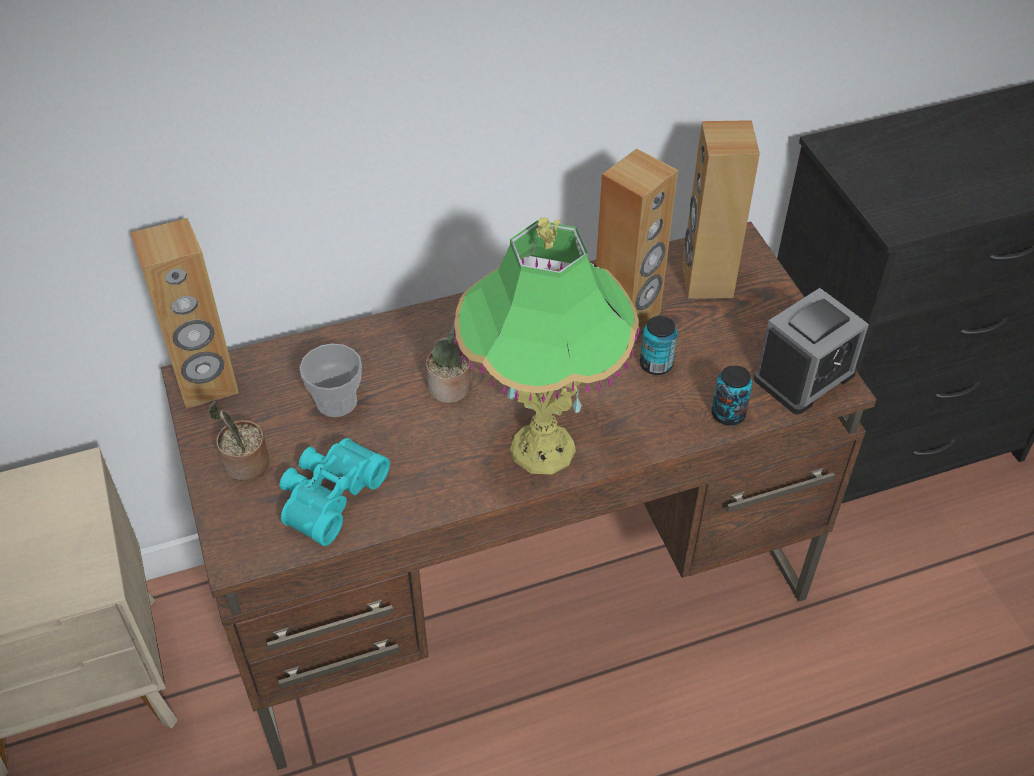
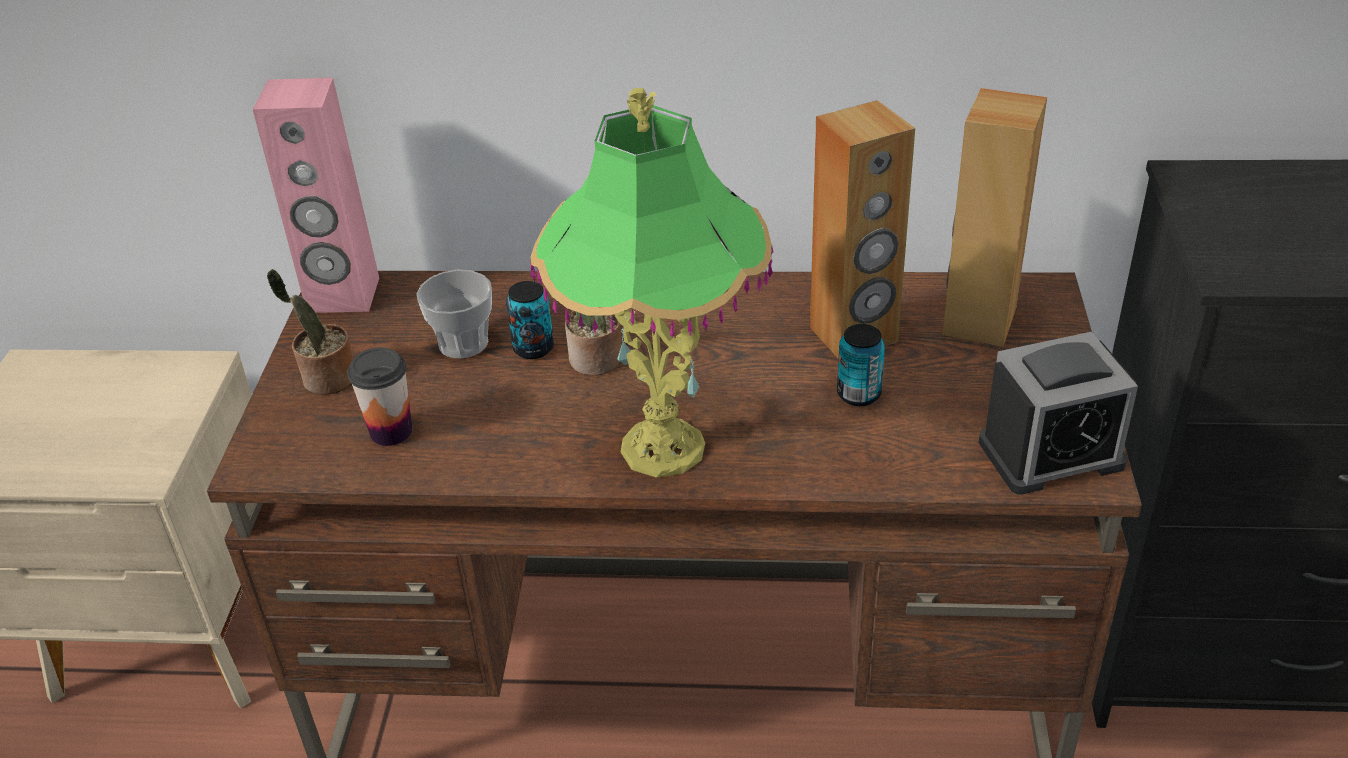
camera: 25 degrees right, 10 degrees down
(207, 384) = (343, 296): brown speaker -> pink speaker
(328, 495) = (391, 431): turquoise binoculars -> cup
(728, 414) = (921, 470): can -> can (533, 348)

